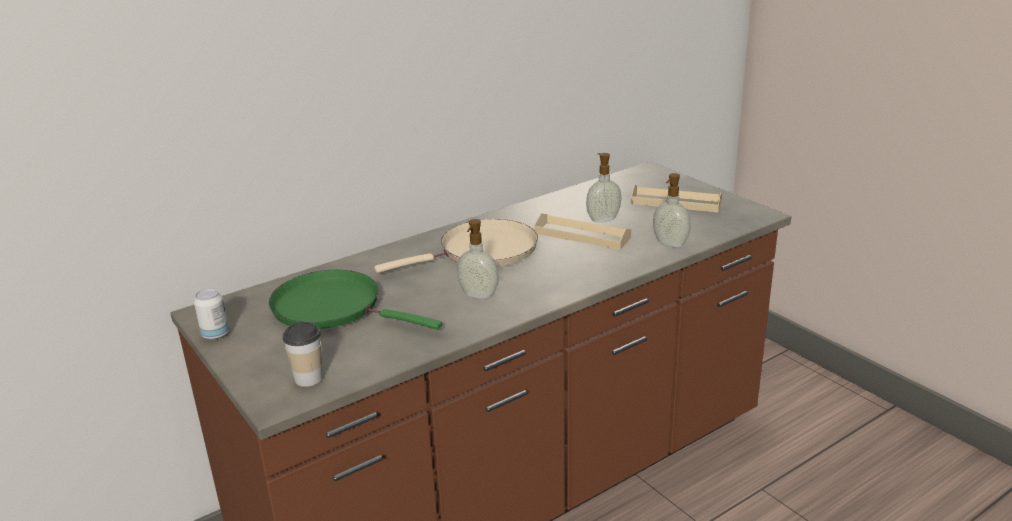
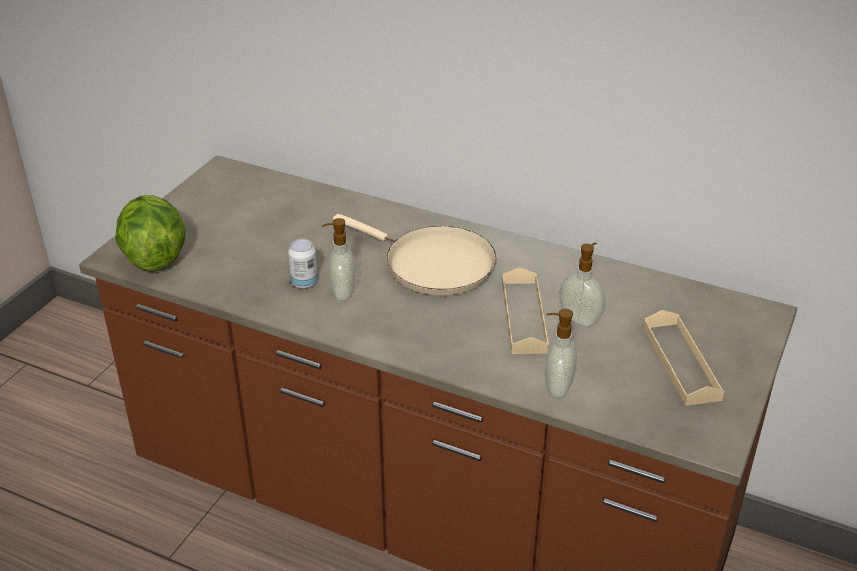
camera: 60 degrees right, 10 degrees up
(215, 334) = (193, 189): can -> can (304, 283)
(308, 378) = (154, 257): cup -> lettuce
(333, 307) = (268, 224): green frying pan -> none

